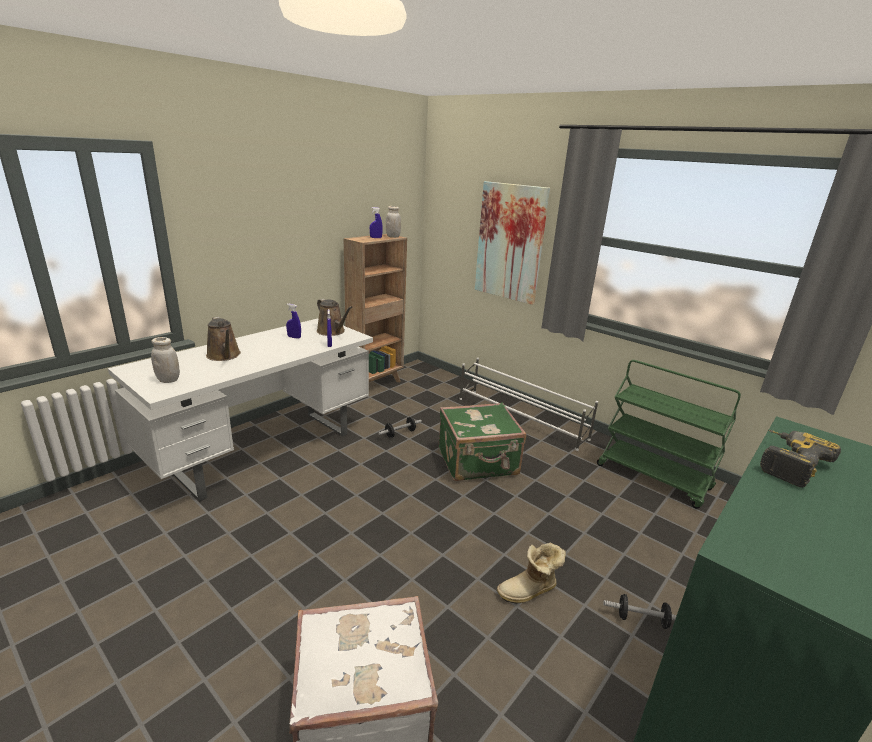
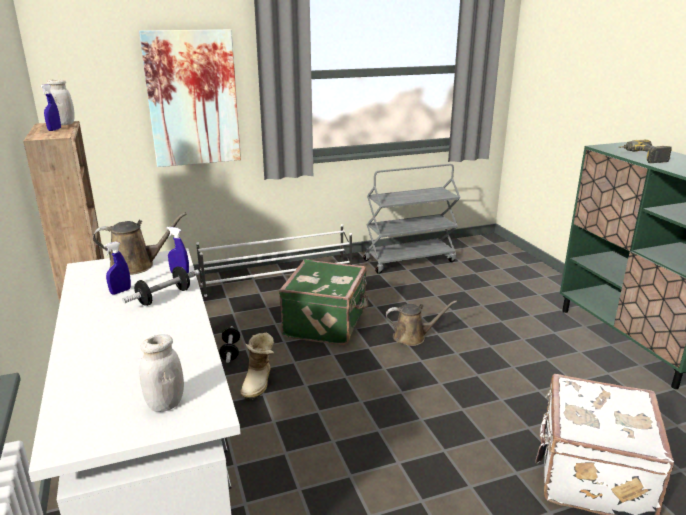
camera: 60 degrees left, 0 degrees up
(224, 356) = (123, 349): brown watering can -> brown watering can (412, 337)
(529, 591) = (501, 356): boot -> boot (259, 383)
(642, 619) = (543, 324): dumbbell -> dumbbell (164, 297)
(654, 477) = (409, 260): green cart -> grey cart

